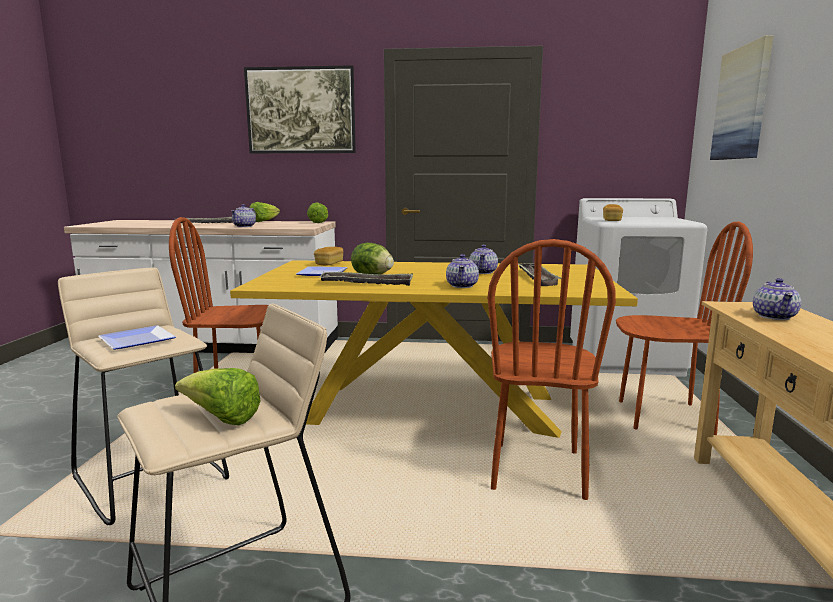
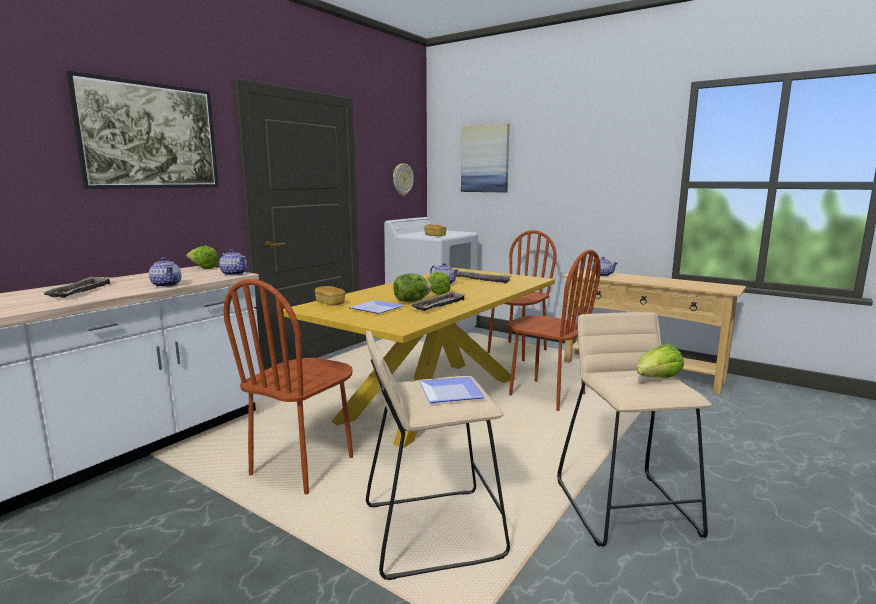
camera: 60 degrees left, 0 degrees up
(264, 221) = (128, 277): lettuce -> lettuce (437, 293)
(462, 285) = (482, 292): teapot -> teapot (234, 274)
(631, 144) = (402, 179): none -> wall clock

